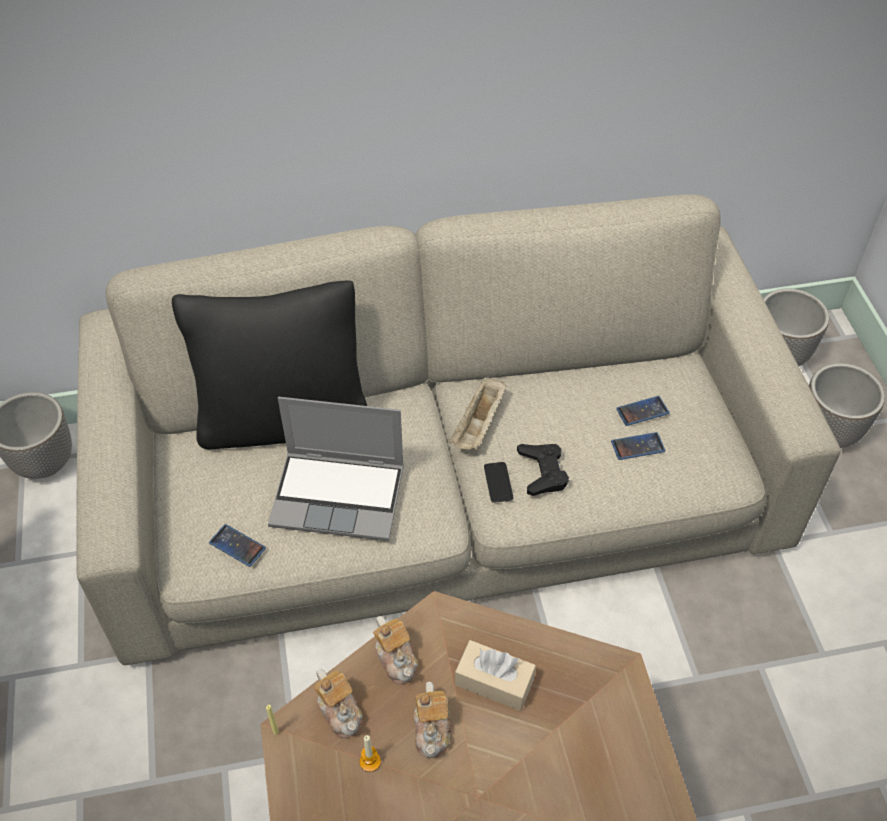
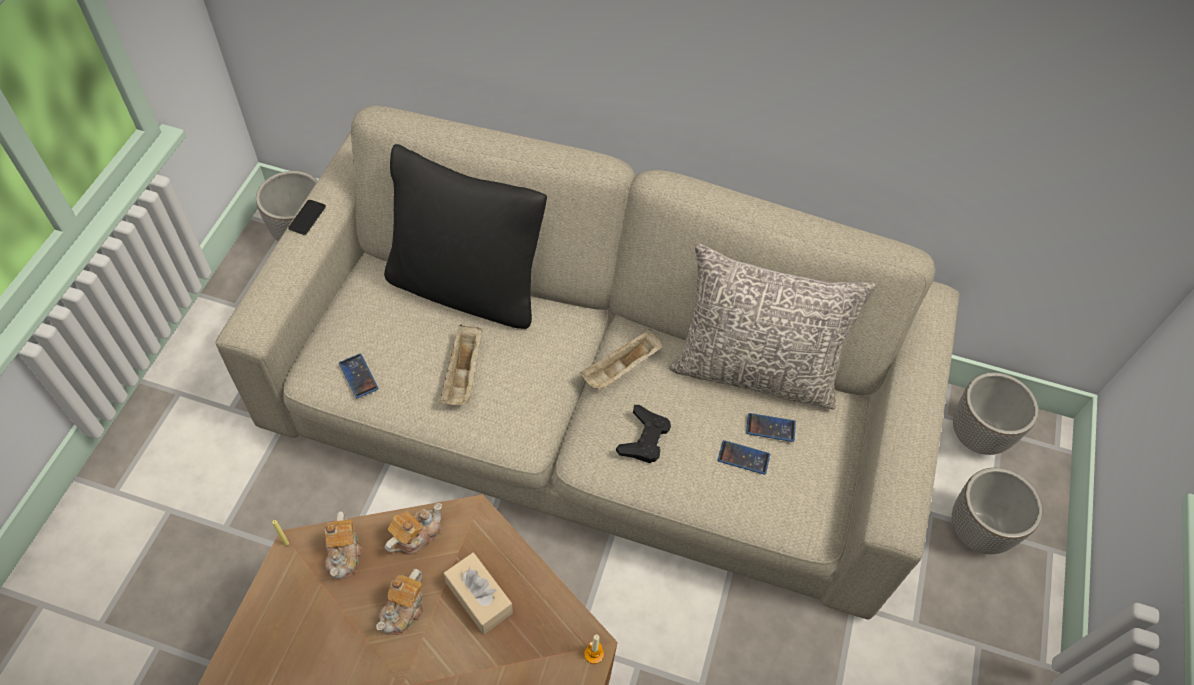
camera: 25 degrees right, 5 degrees up
(340, 495) = (463, 374): laptop -> beige tray
(370, 761) = (339, 608): candle -> candle (594, 654)
(397, 658) = (415, 535): teapot -> teapot turned 135 degrees counterclockwise
(498, 482) = (601, 428): phone -> phone (307, 217)
(593, 372) = (754, 370): none -> grey pillow

